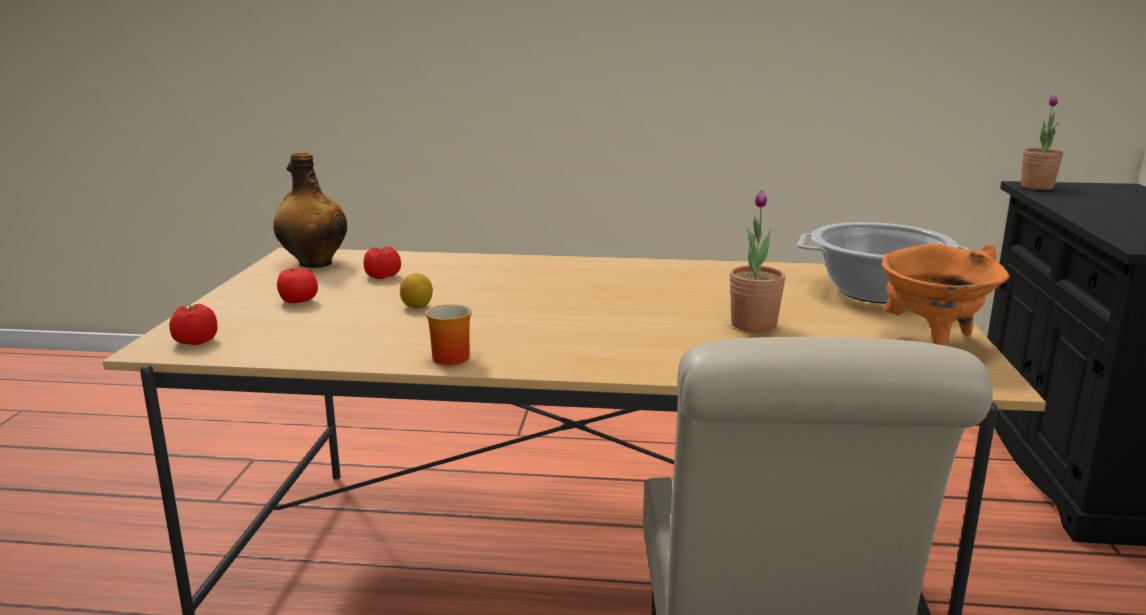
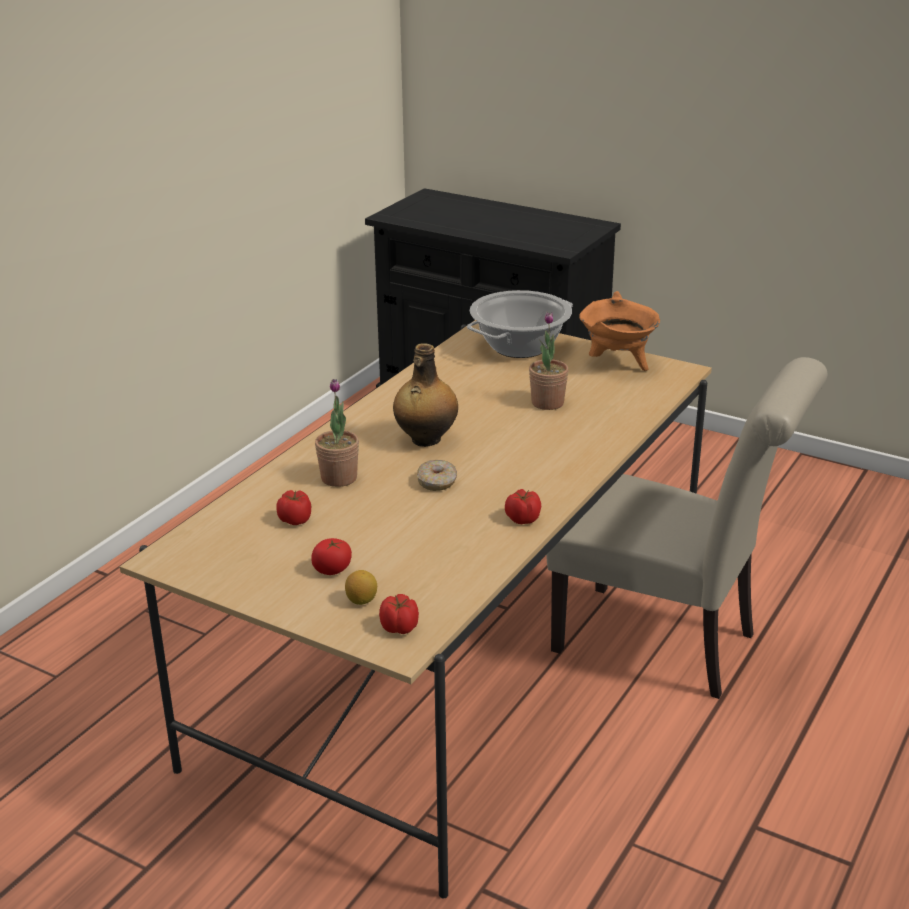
camera: 65 degrees left, 10 degrees up
(314, 263) = (211, 550): bottle -> bottle (425, 440)
(417, 307) = (399, 515): lemon -> lemon (361, 600)
(450, 356) = (522, 519): mug -> tomato
(500, 309) = (437, 482): none -> donut
(1036, 187) = (397, 216): potted plant -> potted plant (339, 478)

